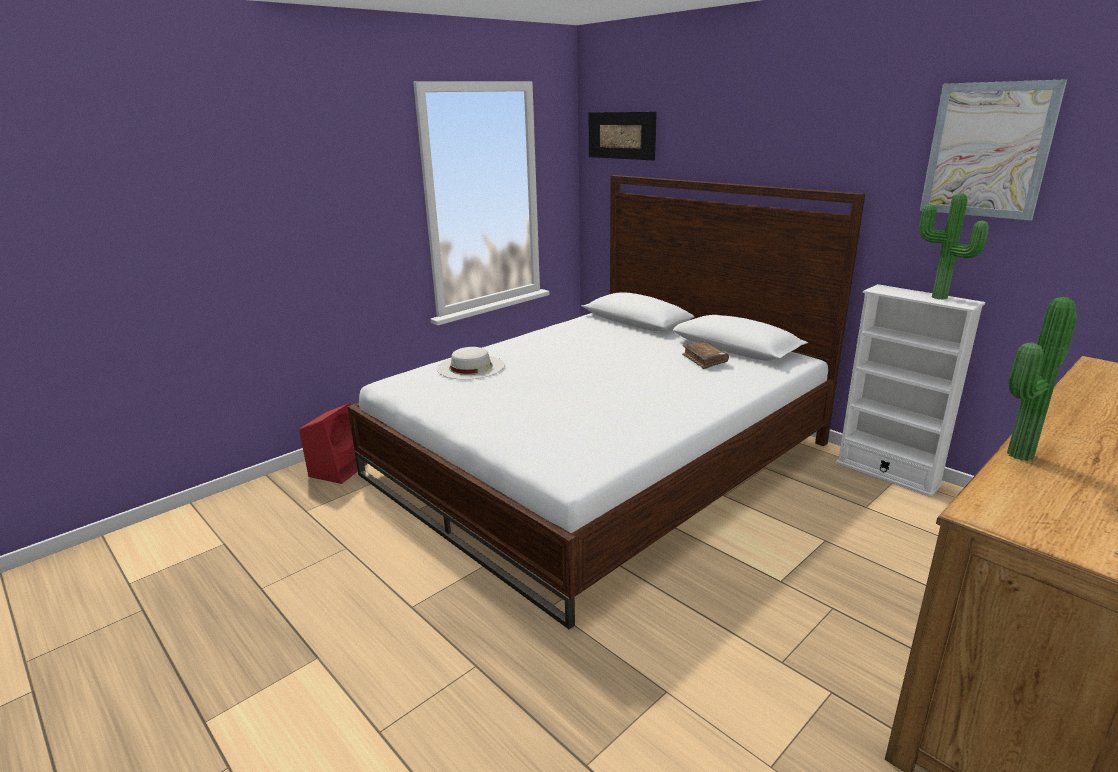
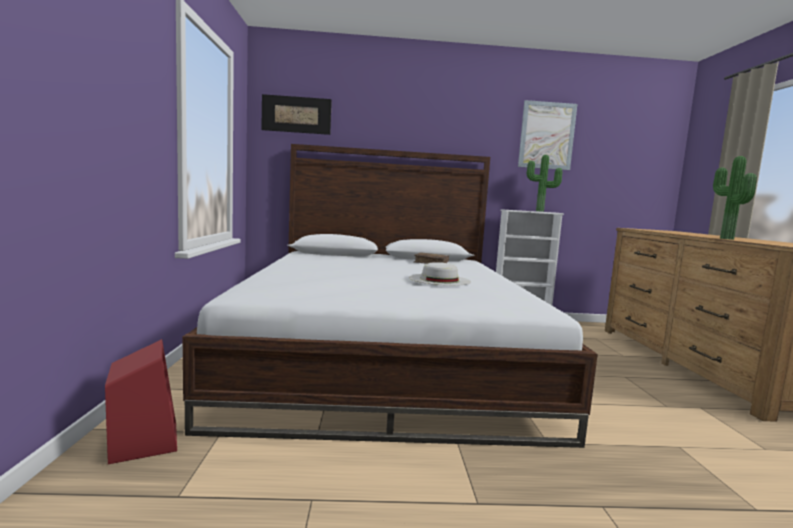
camera: 50 degrees left, 15 degrees down
(471, 367) = (297, 278): white hat -> white hat (439, 279)

